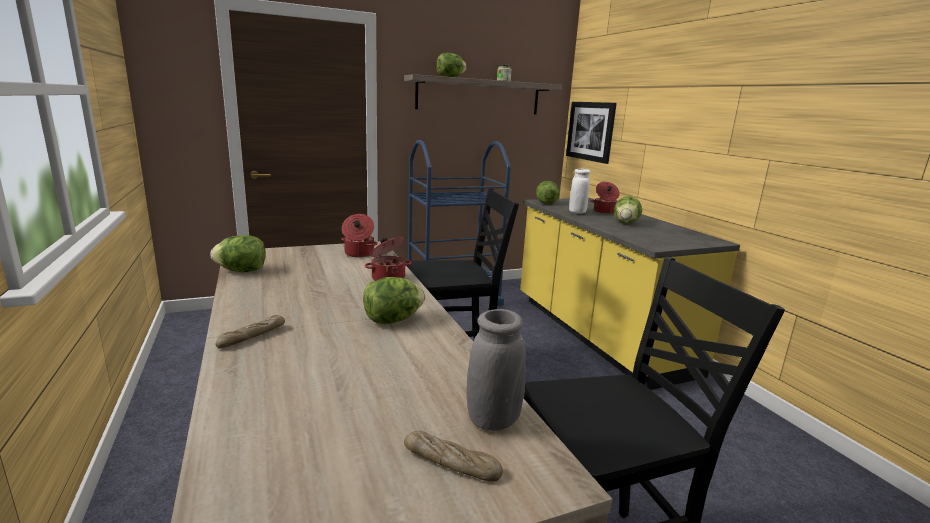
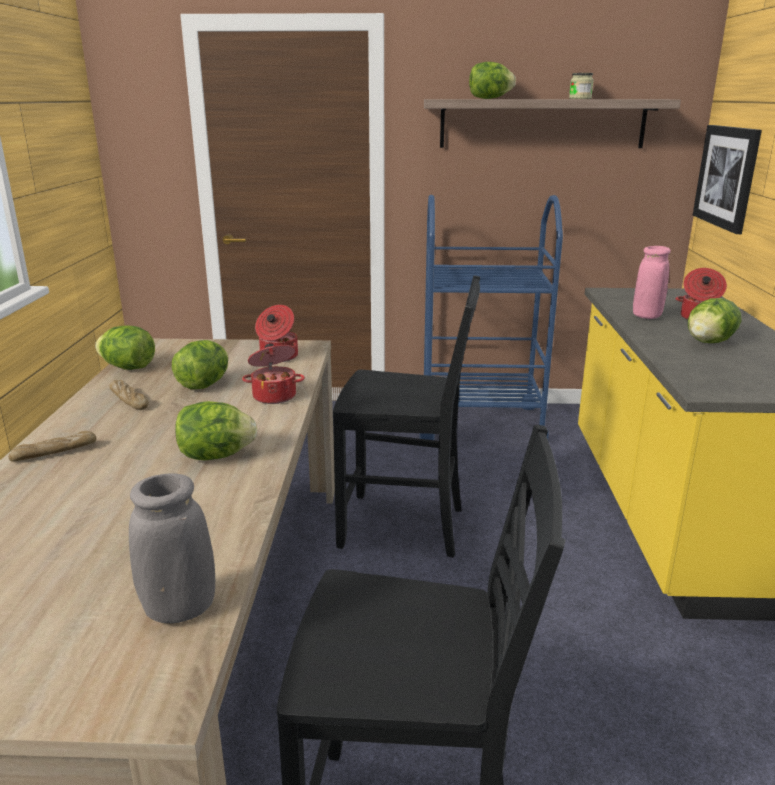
camera: 25 degrees right, 5 degrees up
(451, 463) = (78, 647): bread -> bread (129, 400)
(546, 203) = (614, 296): lettuce -> lettuce (204, 385)
(577, 212) = (646, 316): white vase -> pink vase

